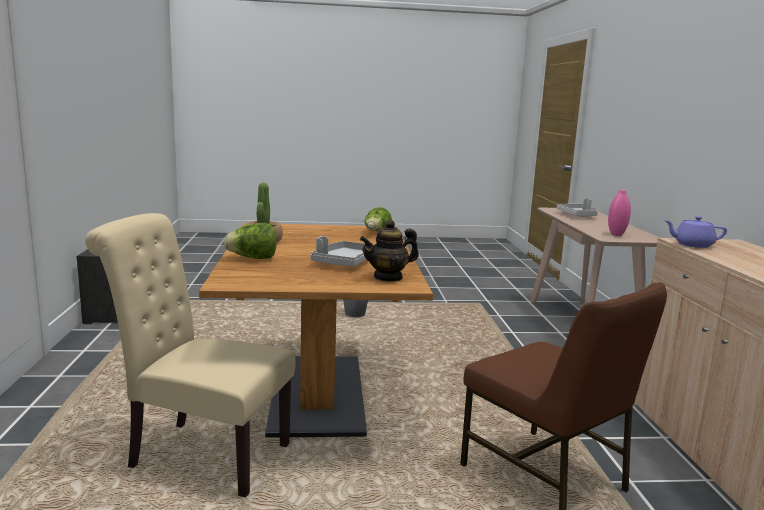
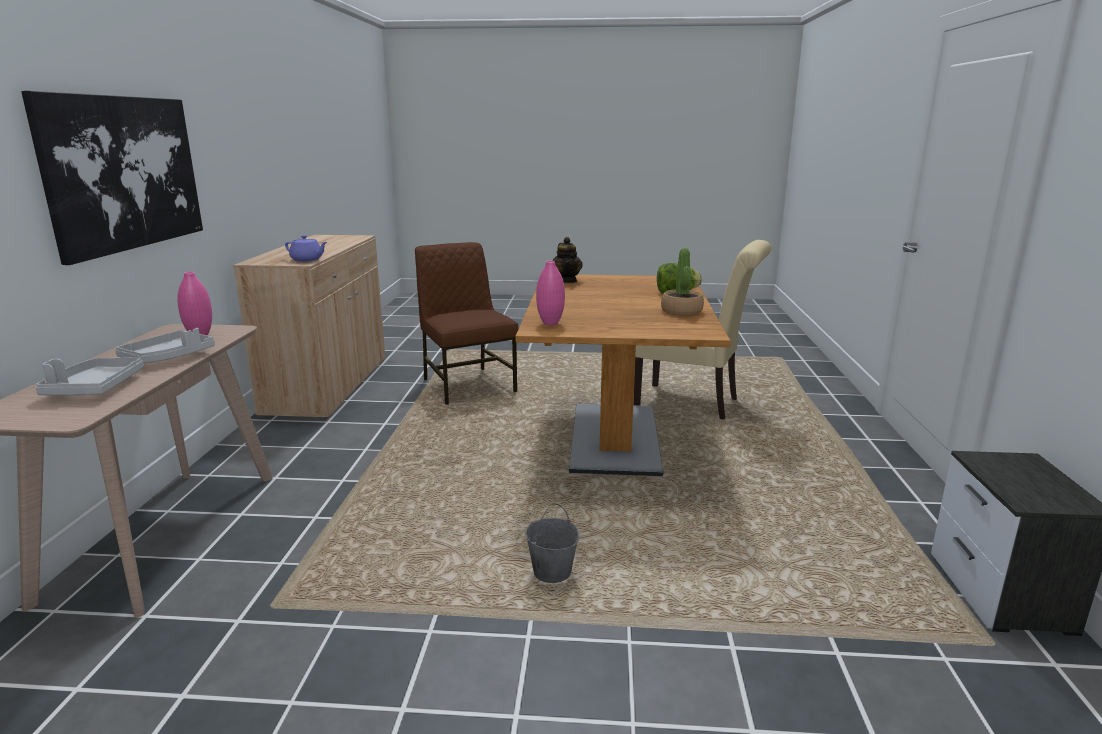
camera: 170 degrees left, 5 degrees up
(344, 262) = (597, 290): grey tray -> grey tray (169, 357)
(376, 232) = (550, 323): lettuce -> pink vase
(388, 277) = (566, 281): teapot -> teapot turned 90 degrees clockwise
(687, 126) = (124, 173): none -> picture

